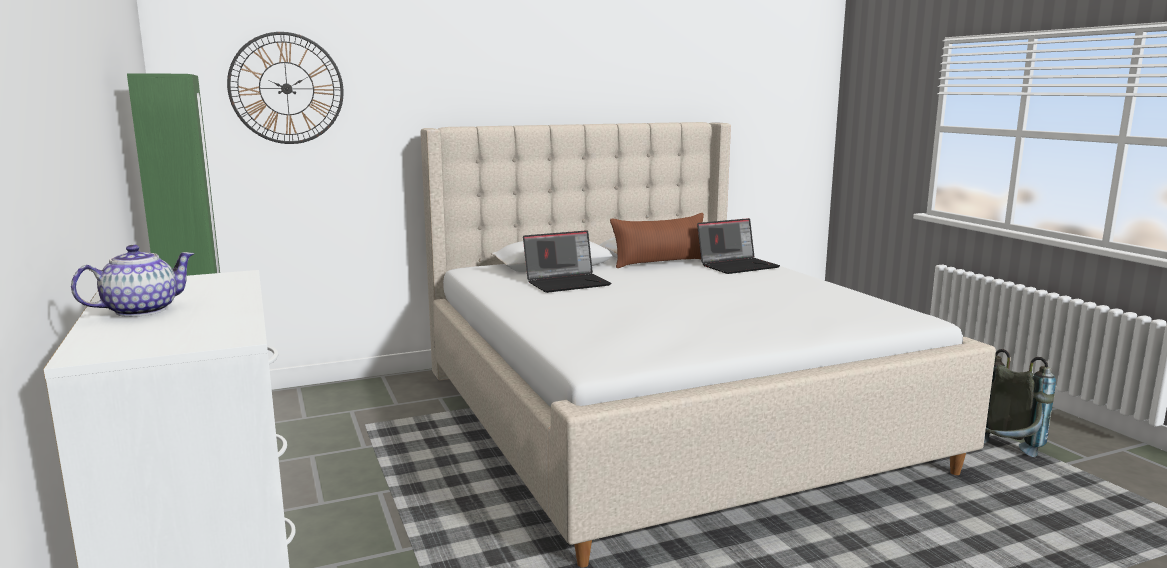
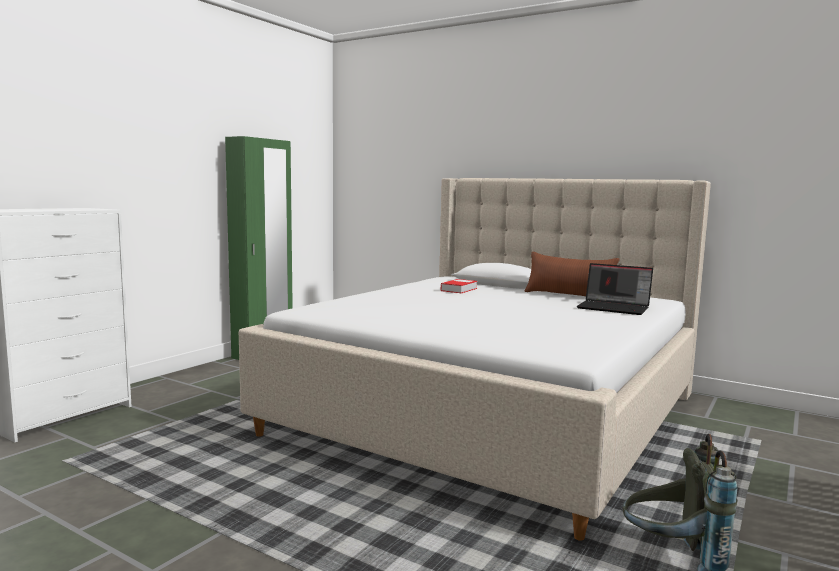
camera: 55 degrees right, 5 degrees down
(140, 310) = (40, 209): teapot -> none
(286, 88) = (388, 153): wall clock -> none
(567, 283) = (459, 289): laptop -> book

